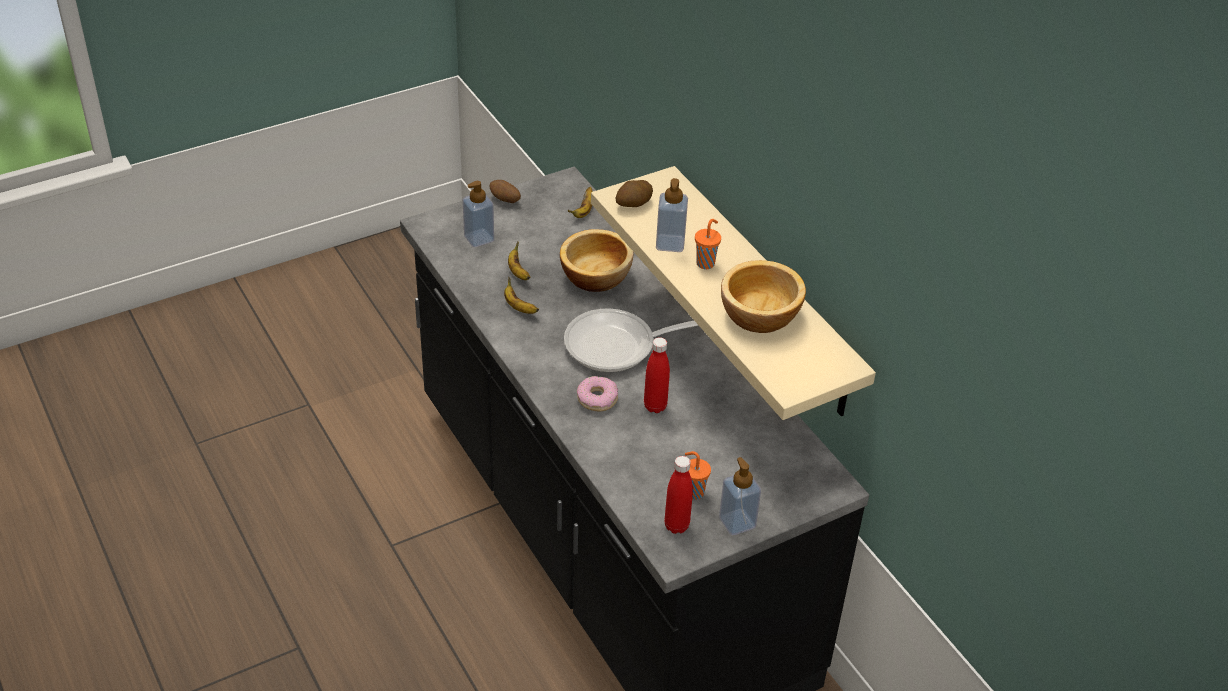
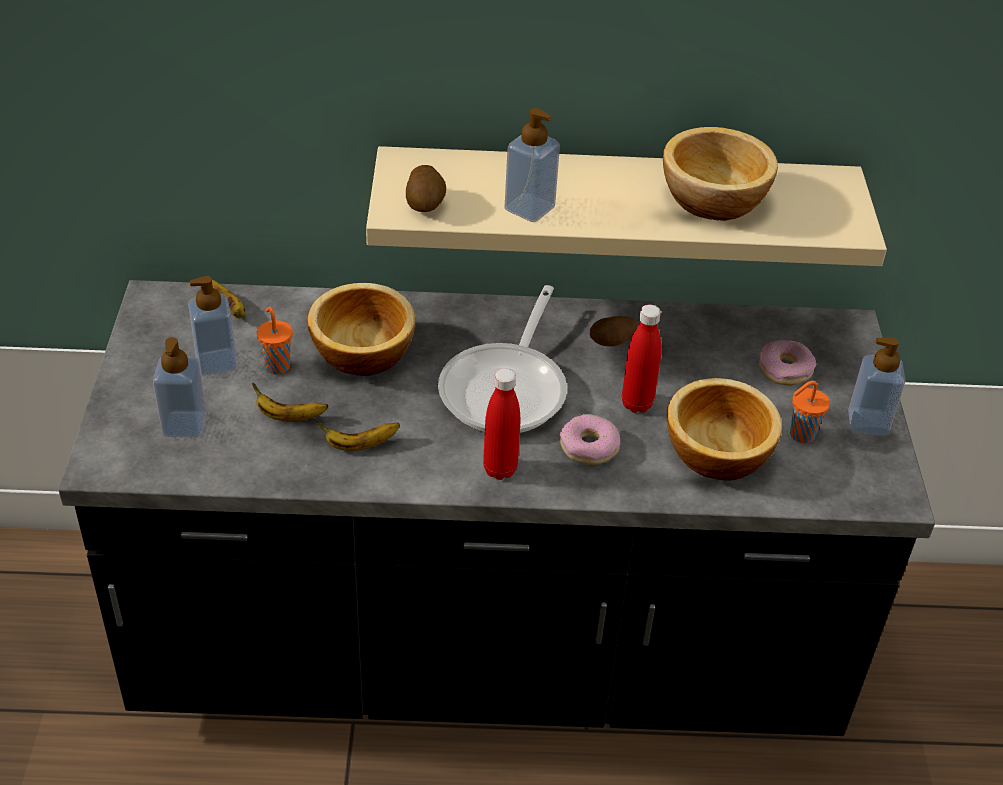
camera: 60 degrees left, 0 degrees up
(505, 200) = (130, 368): potato -> potato (611, 343)
(536, 227) = (216, 362): none -> soap dispenser
(642, 456) = (715, 451): none -> bowl
(676, 526) = (848, 473): red bottle -> red bottle (500, 469)
(706, 263) = (589, 198): orange cup -> orange cup (277, 365)
(754, 465) = (785, 370): none -> donut

